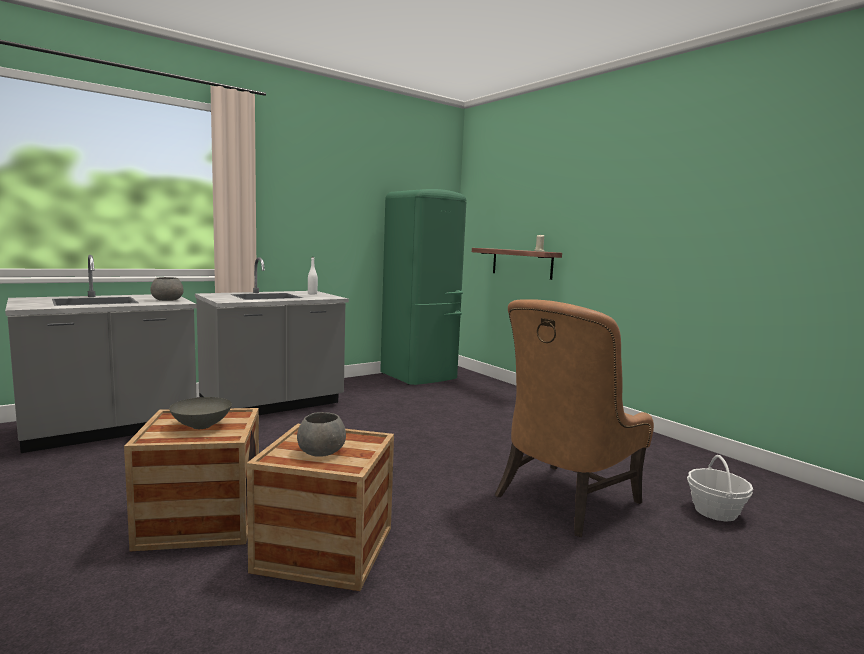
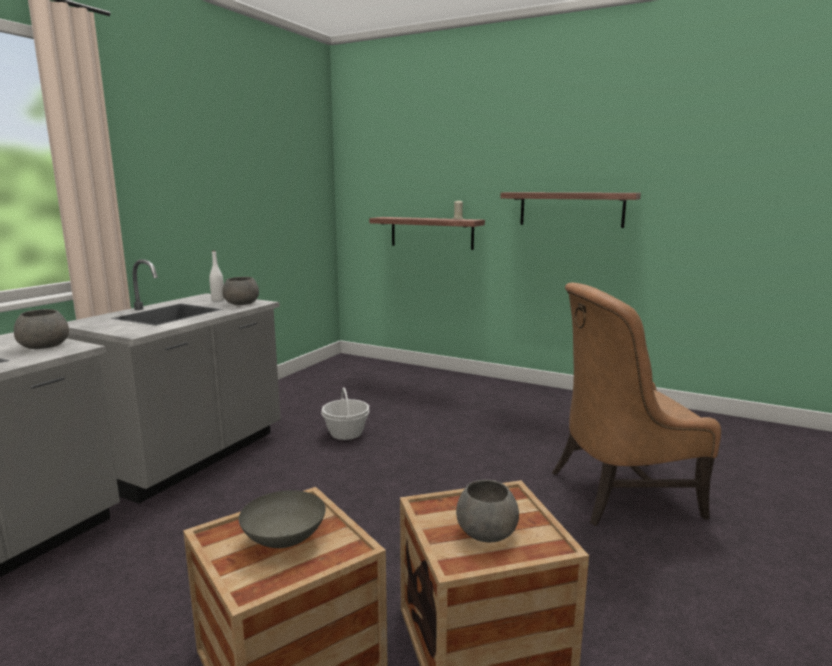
camera: 25 degrees left, 5 degrees up
(322, 296) = (242, 303): none -> grey bowl
(421, 377) = (327, 376): green fridge -> none
(564, 499) = (620, 492): brown chair -> brown chair turned 60 degrees clockwise
(632, 244) = (571, 209): none -> shelf
(715, 511) = (734, 468): basket -> basket (346, 433)

